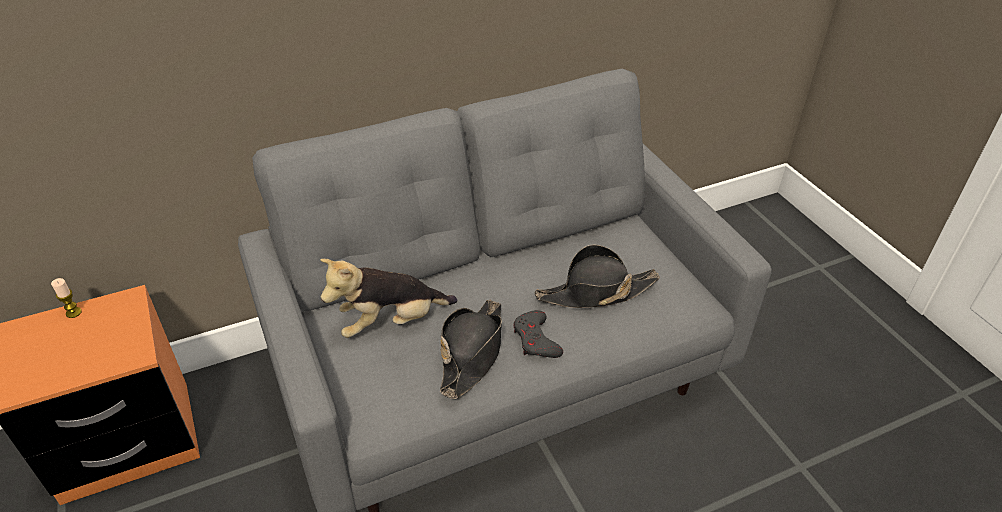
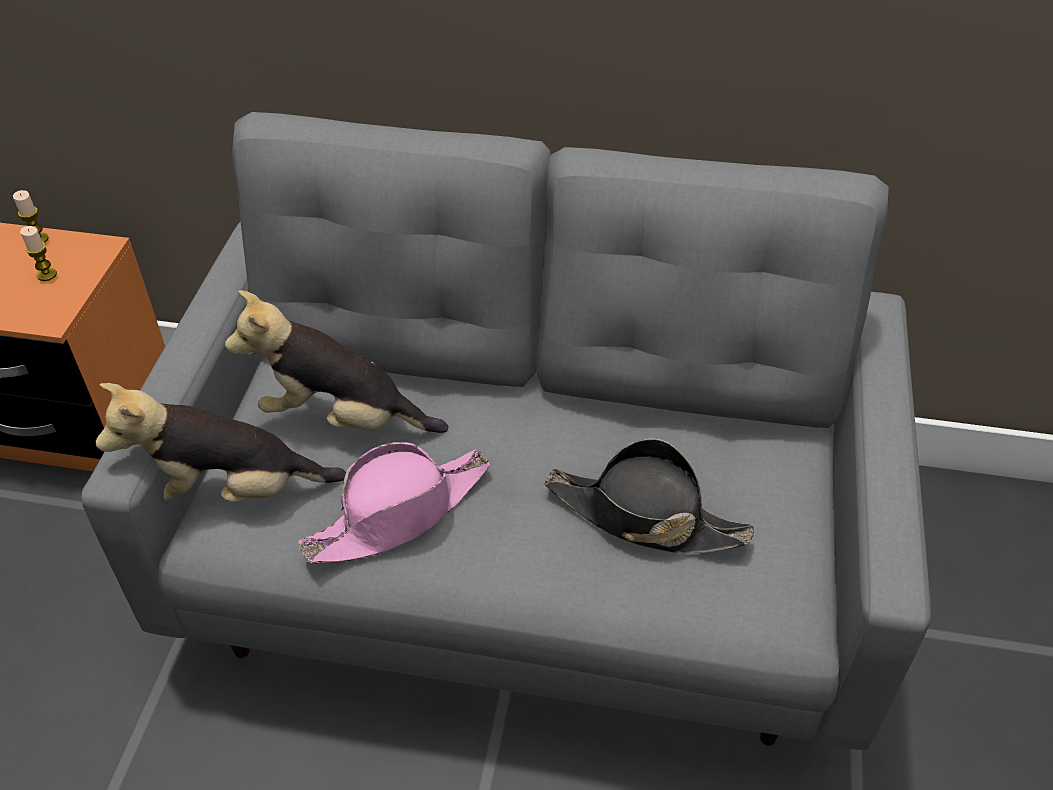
camera: 35 degrees right, 5 degrees up
(104, 331) = (47, 275): none -> candle
(362, 392) = (232, 491): none -> plush toy
(472, 352) = (400, 513): black hat -> pink hat
(536, 340) = (496, 540): grey game controller -> none

